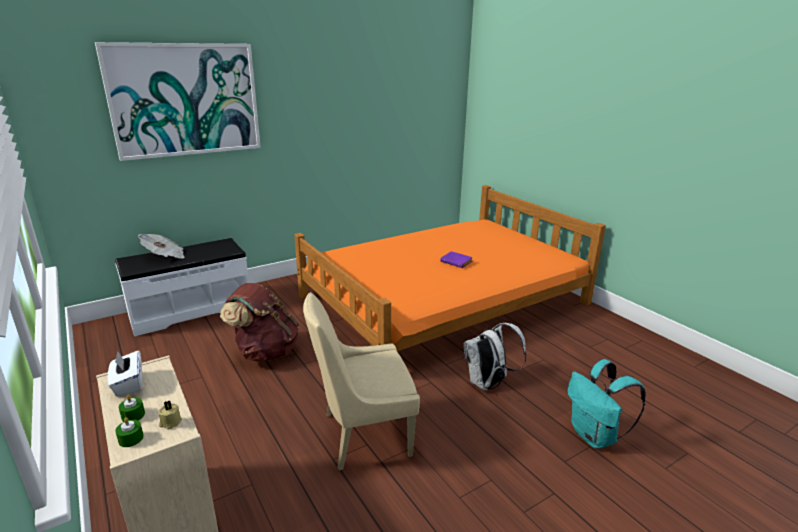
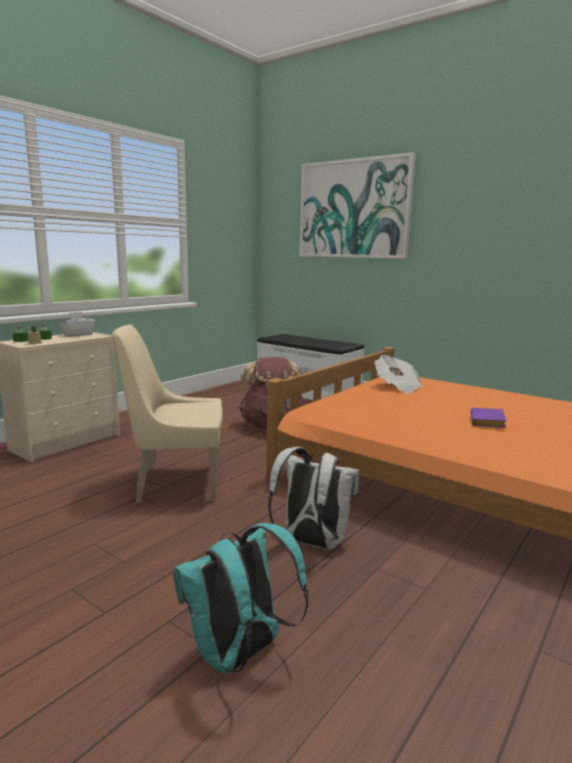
camera: 70 degrees right, 10 degrees down
(165, 256) = (300, 338): newspaper -> newspaper (397, 387)
(363, 435) = (175, 483): beige chair -> beige chair turned 60 degrees counterclockwise

